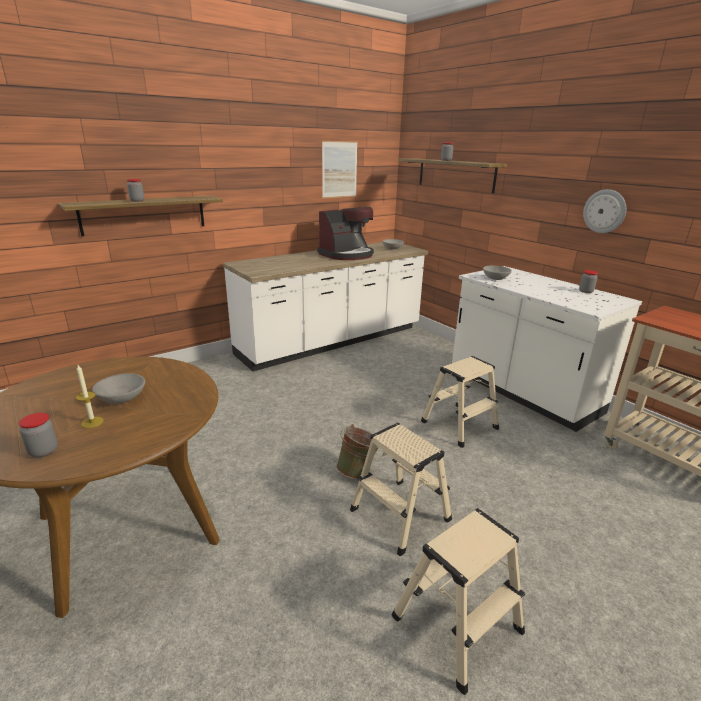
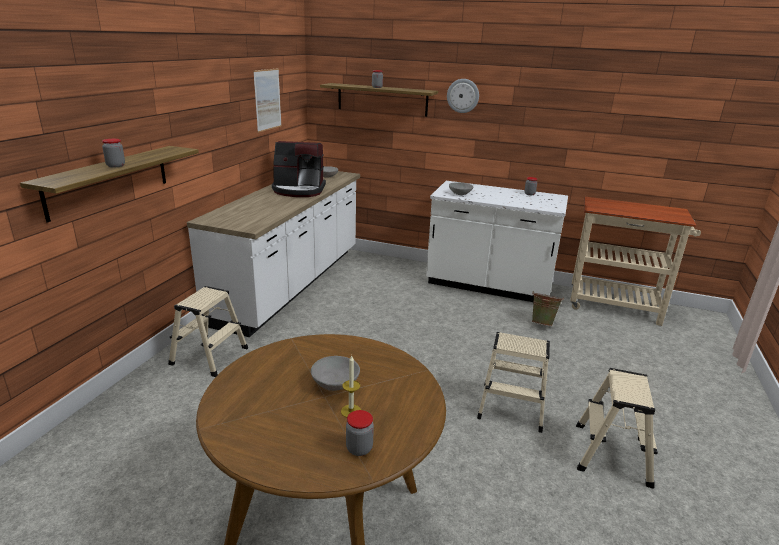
camera: 35 degrees left, 0 degrees up
(347, 255) = (299, 190): coffee machine -> coffee machine turned 75 degrees clockwise
(358, 471) = (449, 388): green bucket -> green bucket (542, 323)
(459, 425) = (475, 325): beige step ladder -> beige step ladder (209, 356)
(604, 211) = (531, 129): wall clock -> wall clock (463, 95)

